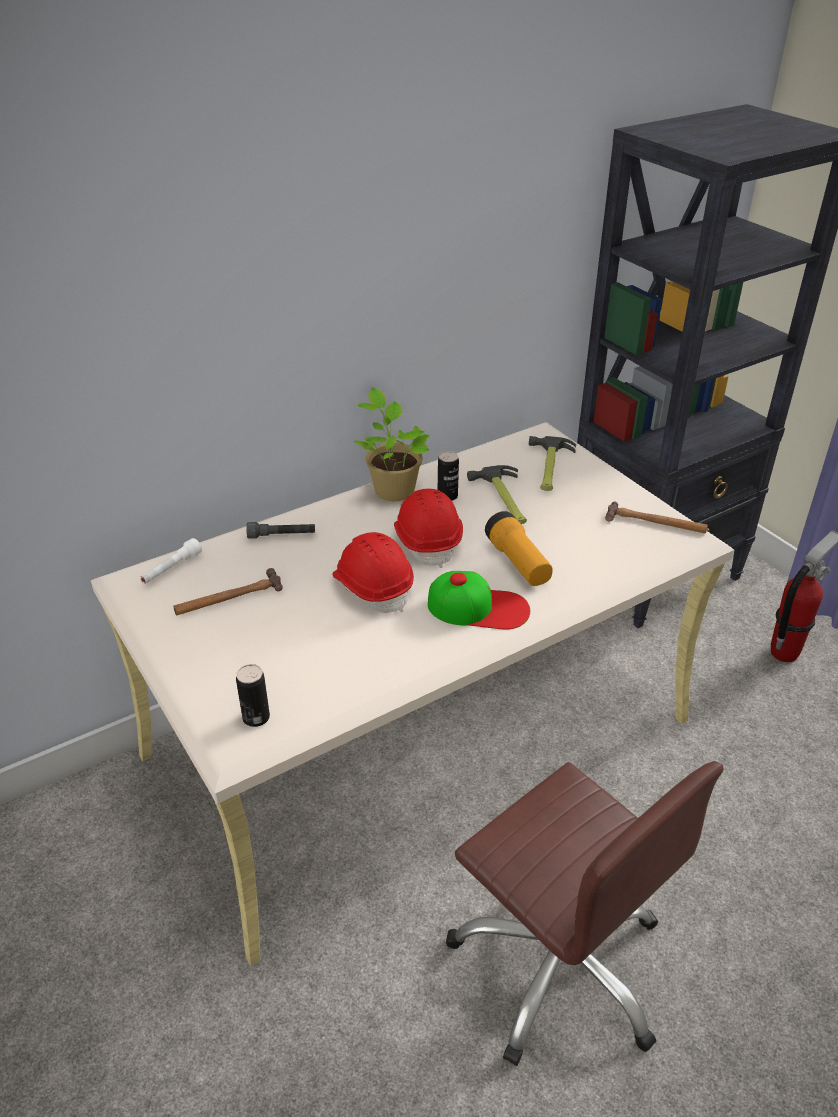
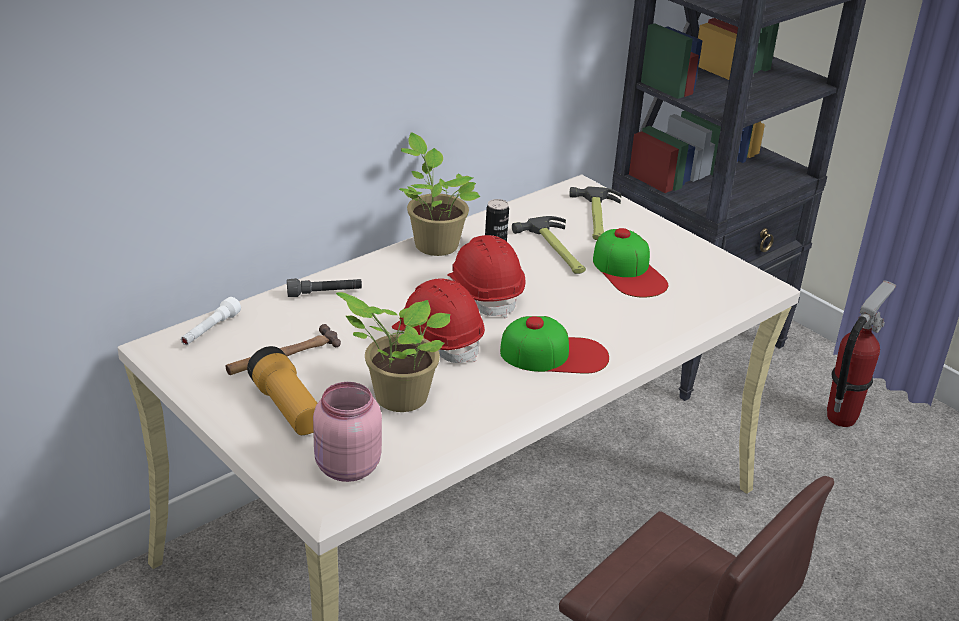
camera: 10 degrees left, 5 degrees down
(256, 717) = (346, 468): can -> pink jar
(320, 646) = (396, 397): none -> potted plant
(518, 562) = (585, 310): flashlight -> flashlight (287, 408)
(568, 523) = (629, 271): none -> cap
(655, 523) = (718, 268): hammer -> none

